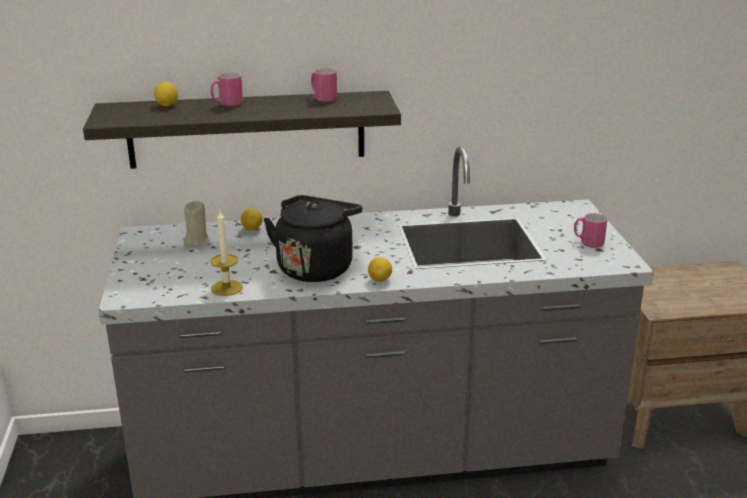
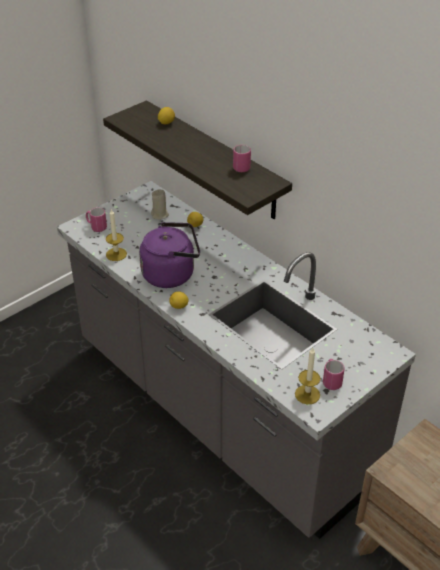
camera: 55 degrees right, 15 degrees up
(227, 104) = (190, 140): pink mug -> pink mug (96, 227)
(316, 267) = (171, 274): black kettle -> purple kettle
(596, 259) = (307, 394): none -> candle

